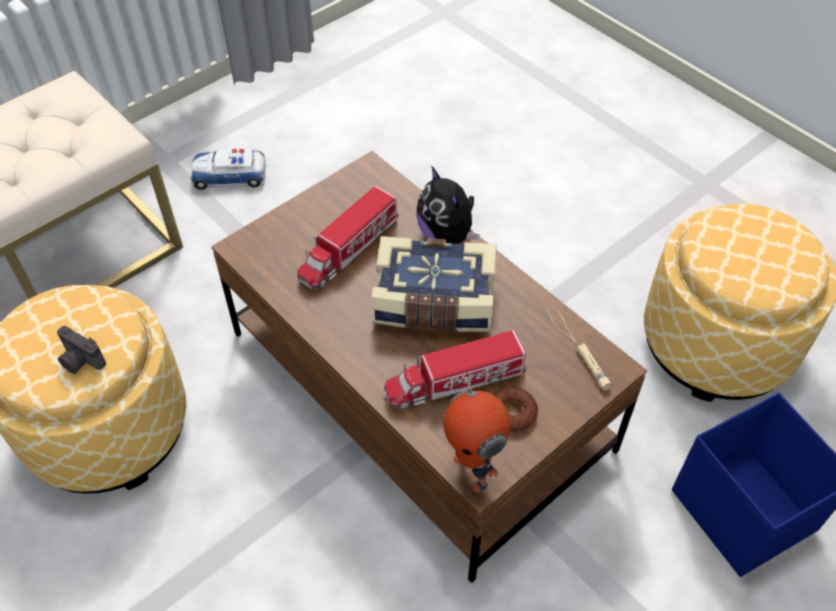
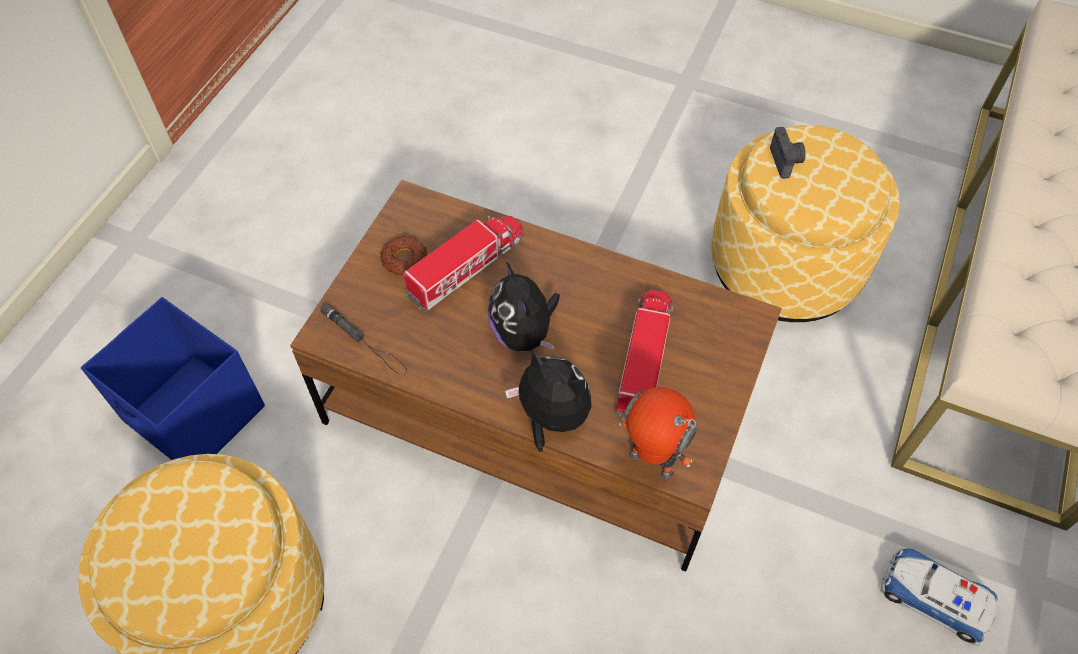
camera: 155 degrees right, 5 degrees up
(80, 361) = (786, 161): camera -> camera turned 75 degrees clockwise
(229, 175) = (935, 597): toy car -> toy car turned 120 degrees counterclockwise
(434, 302) = (524, 334): book -> plush toy
(473, 470) = (419, 205): toy robot -> toy robot (649, 464)
(577, 347) = (364, 341): beige flashlight -> black flashlight

